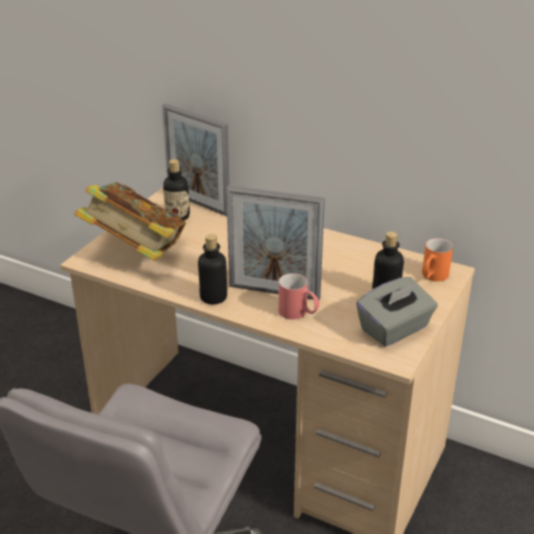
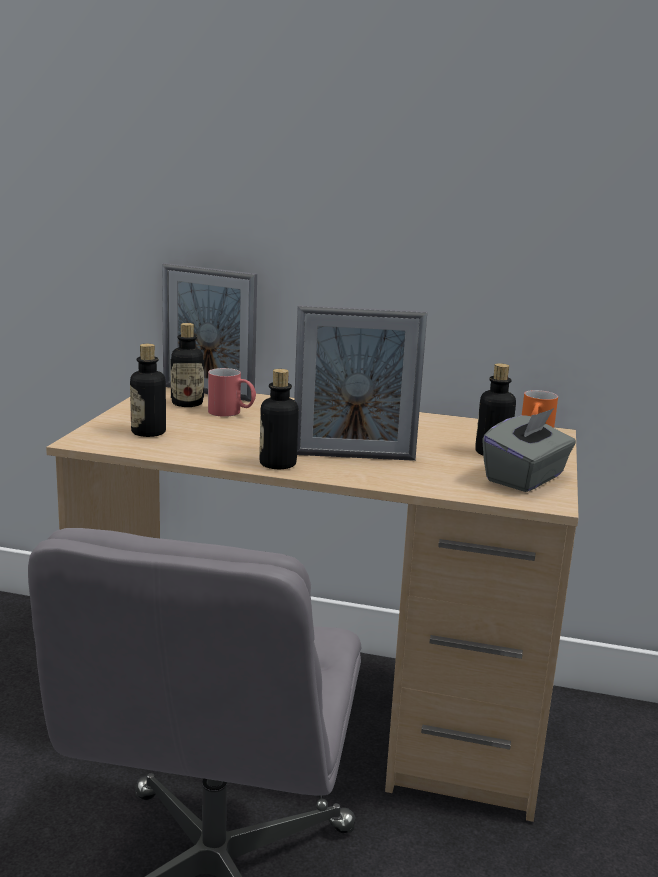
camera: 15 degrees left, 15 degrees down
(135, 252) = (148, 432): book -> bottle
(298, 314) = (398, 472): red mug -> red mug (231, 413)

